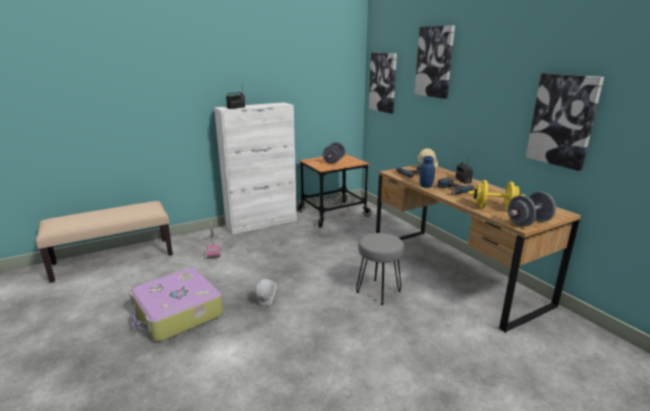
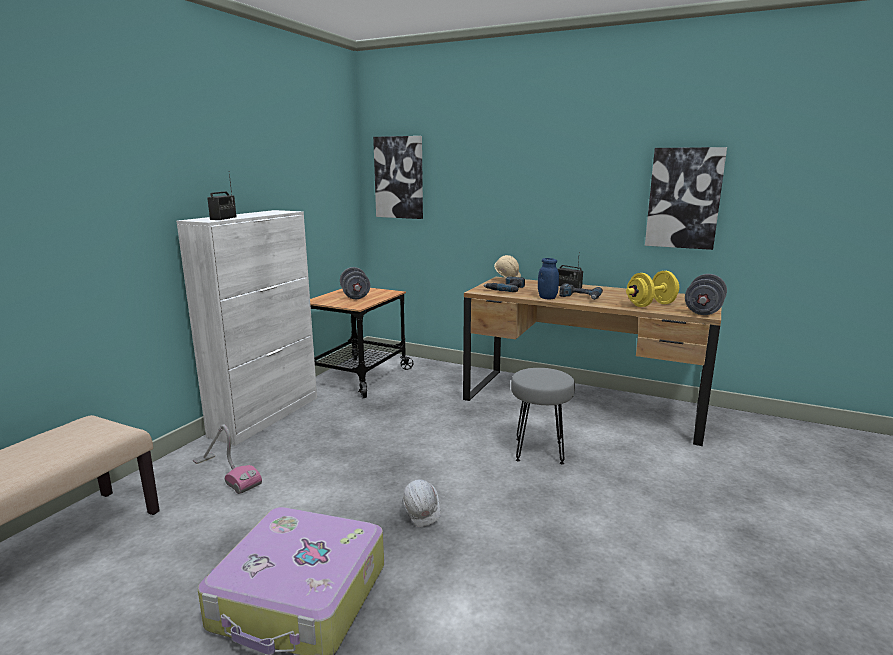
camera: 35 degrees left, 5 degrees down
(435, 62) = (491, 144): picture -> none

